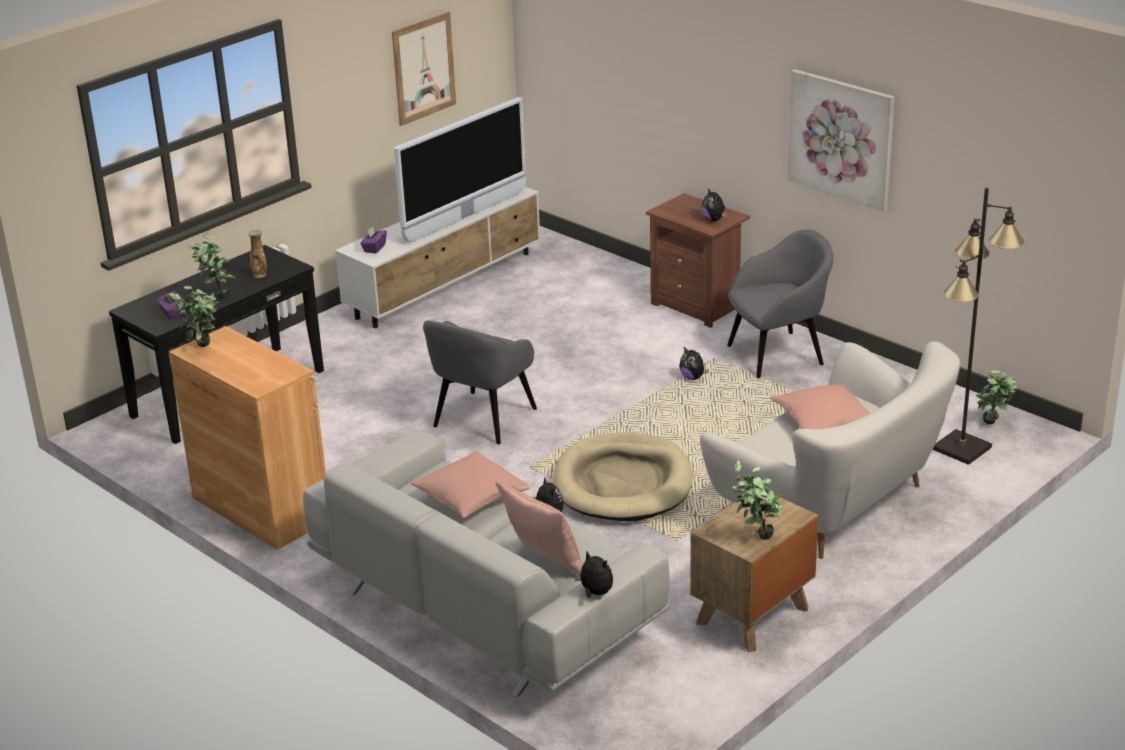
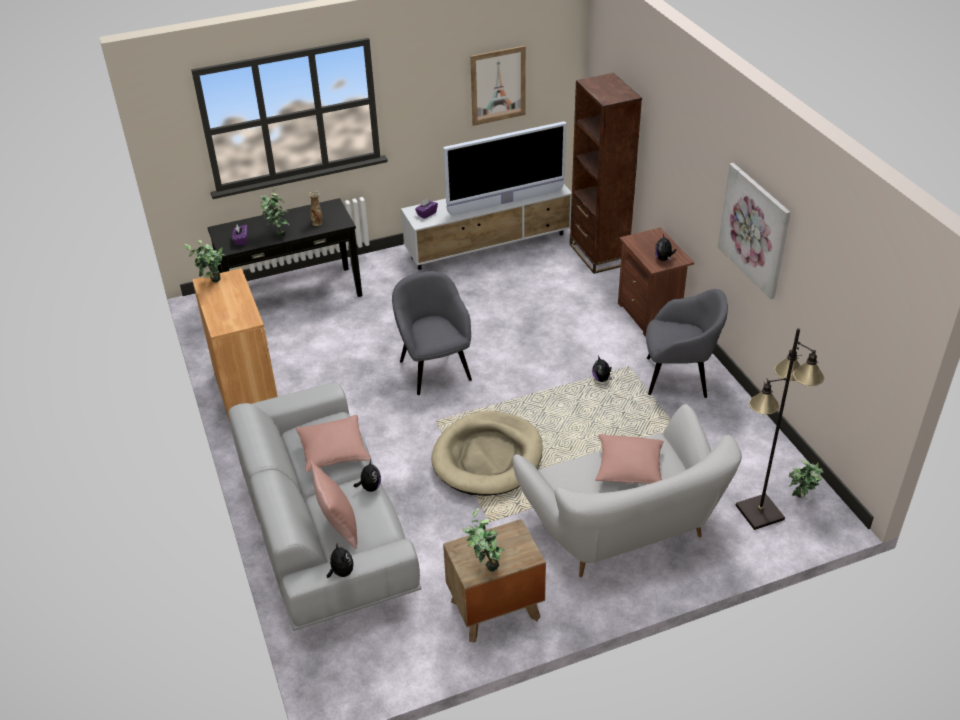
camera: 25 degrees right, 10 degrees up
(483, 419) = (434, 369): grey armchair -> grey armchair turned 105 degrees clockwise
(588, 263) = (598, 254): none -> brown bookcase

